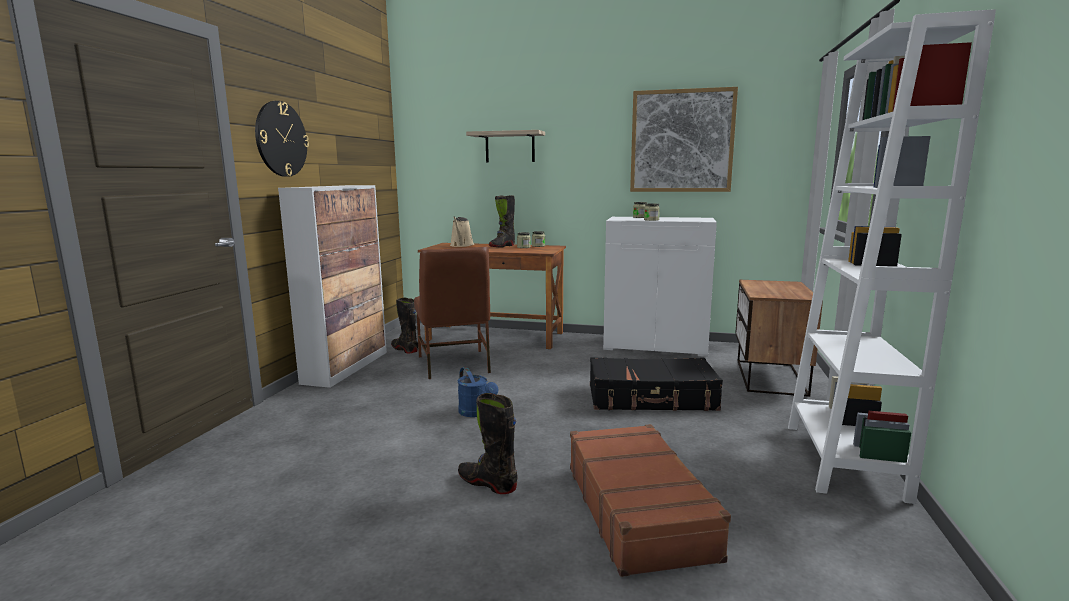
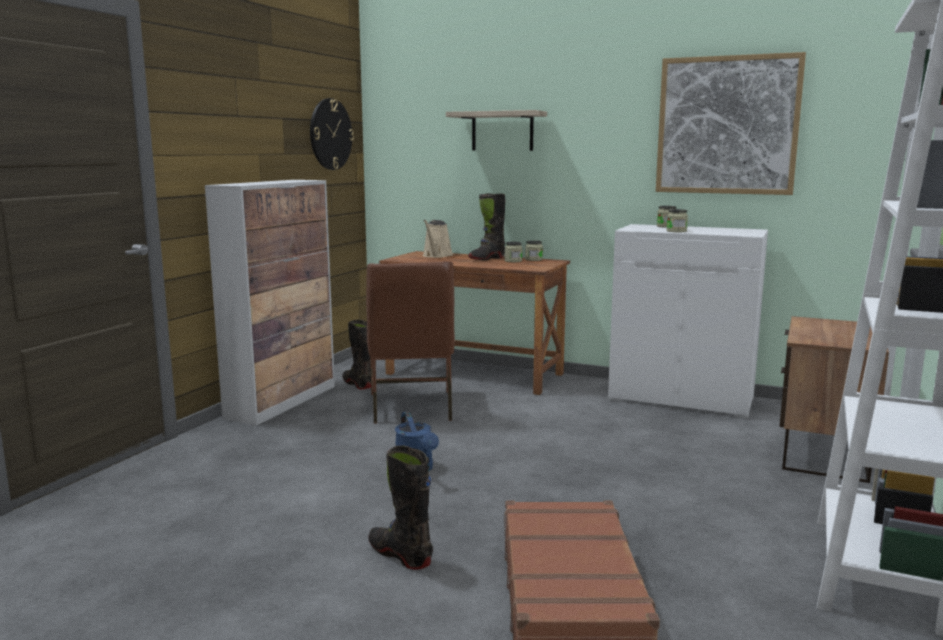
camera: 10 degrees right, 0 degrees up
(281, 139) = (211, 127): wall clock -> wall clock (330, 134)
(651, 398) = (646, 468): black suitcase -> none

